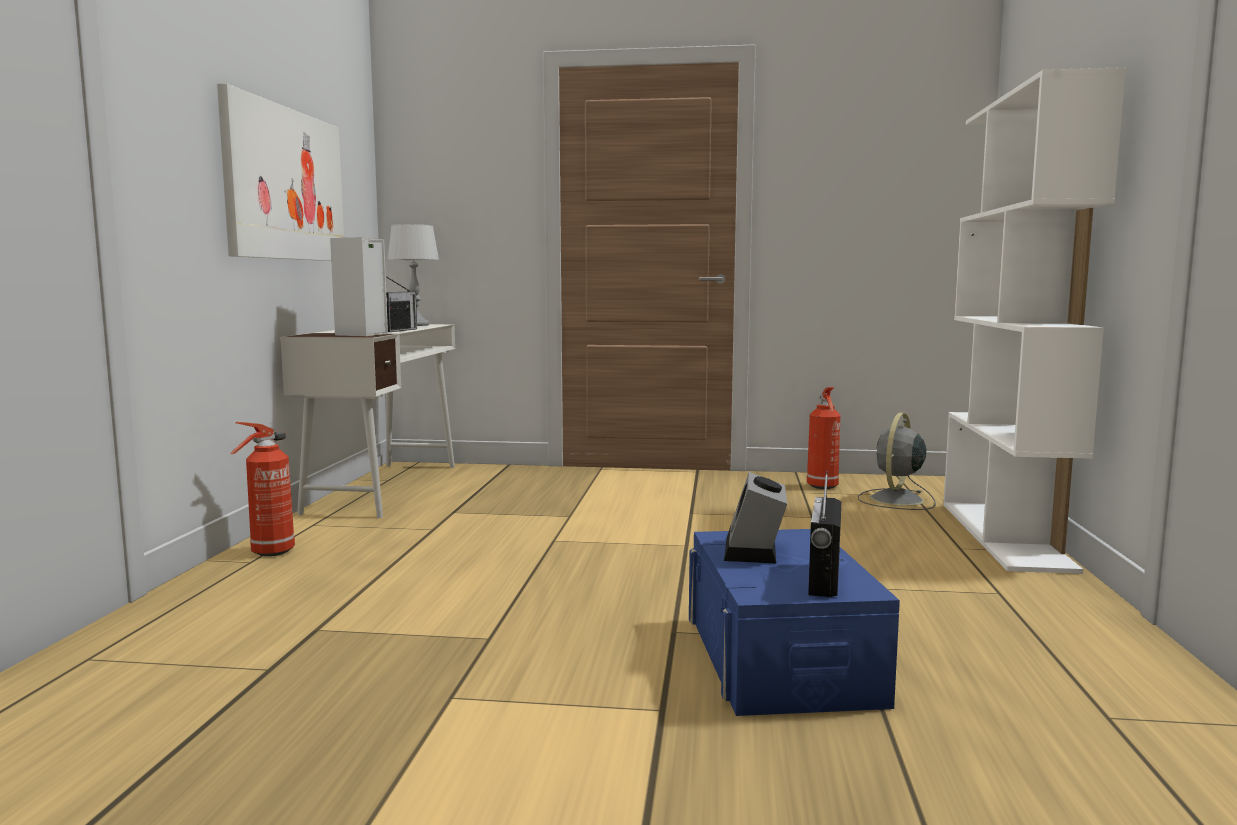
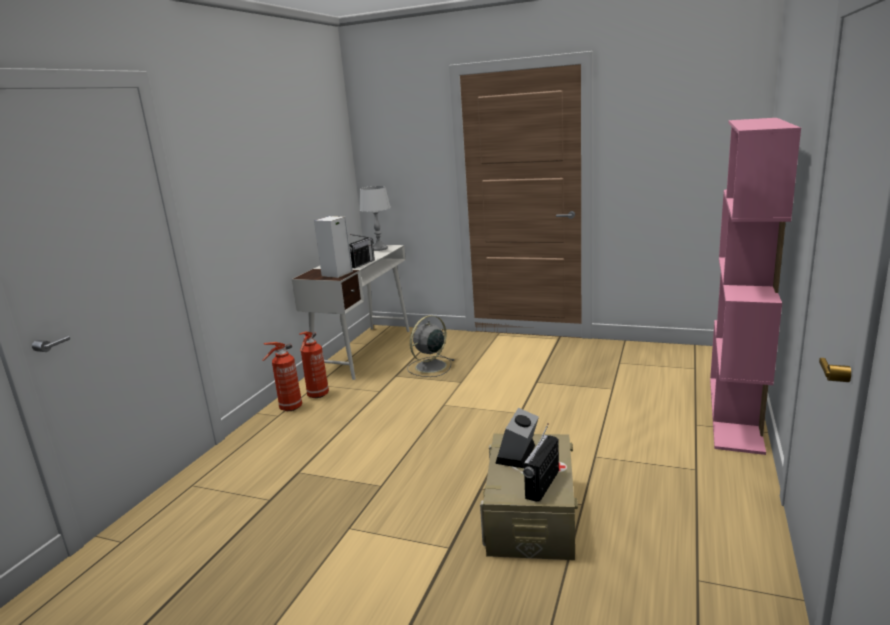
camera: 15 degrees right, 10 degrees up
(285, 184) = (287, 187): picture -> none
(781, 658) = (531, 515): blue storage box -> beige storage box
(823, 487) = (635, 357): fire extinguisher -> fire extinguisher (317, 395)
(896, 500) = (679, 373): grey fan -> grey fan (429, 367)
(1005, 535) = (735, 413): white bookcase -> pink bookcase

